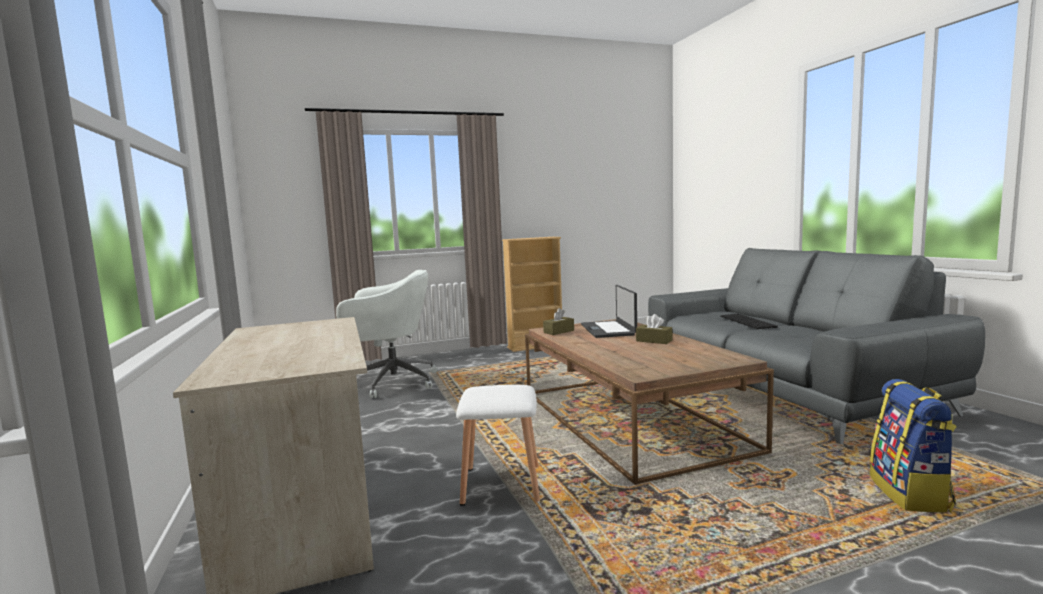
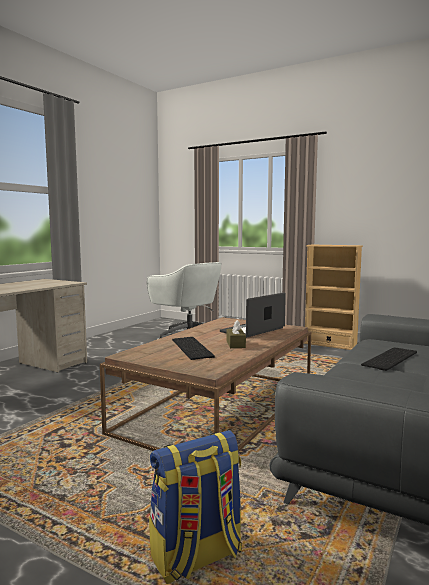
camera: 50 degrees right, 0 degrees up
(503, 484) = (74, 402): white stool -> none
(559, 331) = (224, 323): brown tissue box -> none
(648, 352) = (193, 348): none -> keyboard

